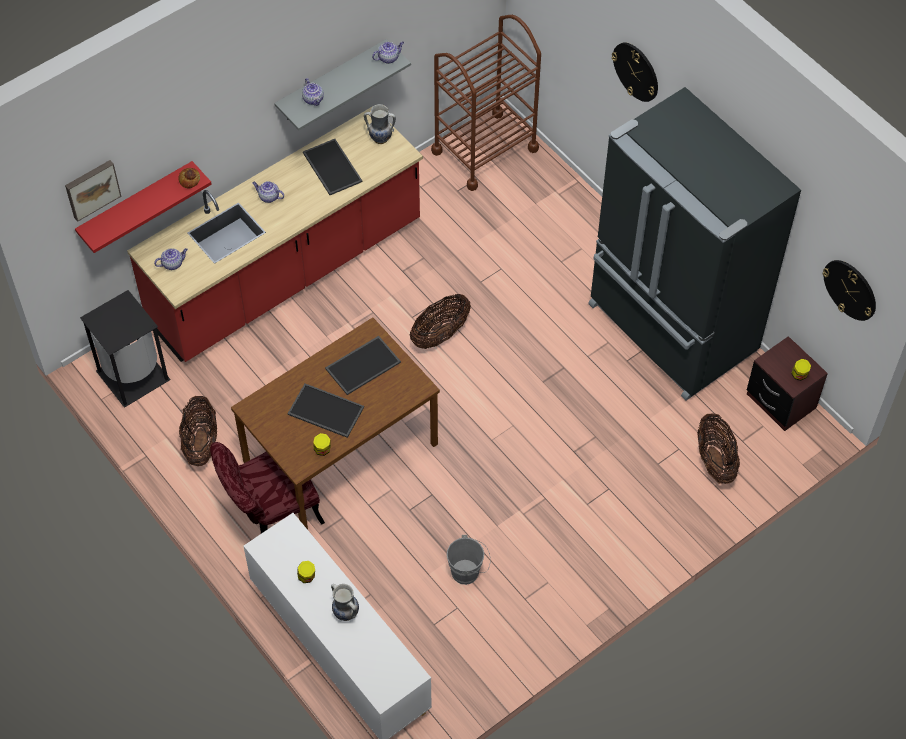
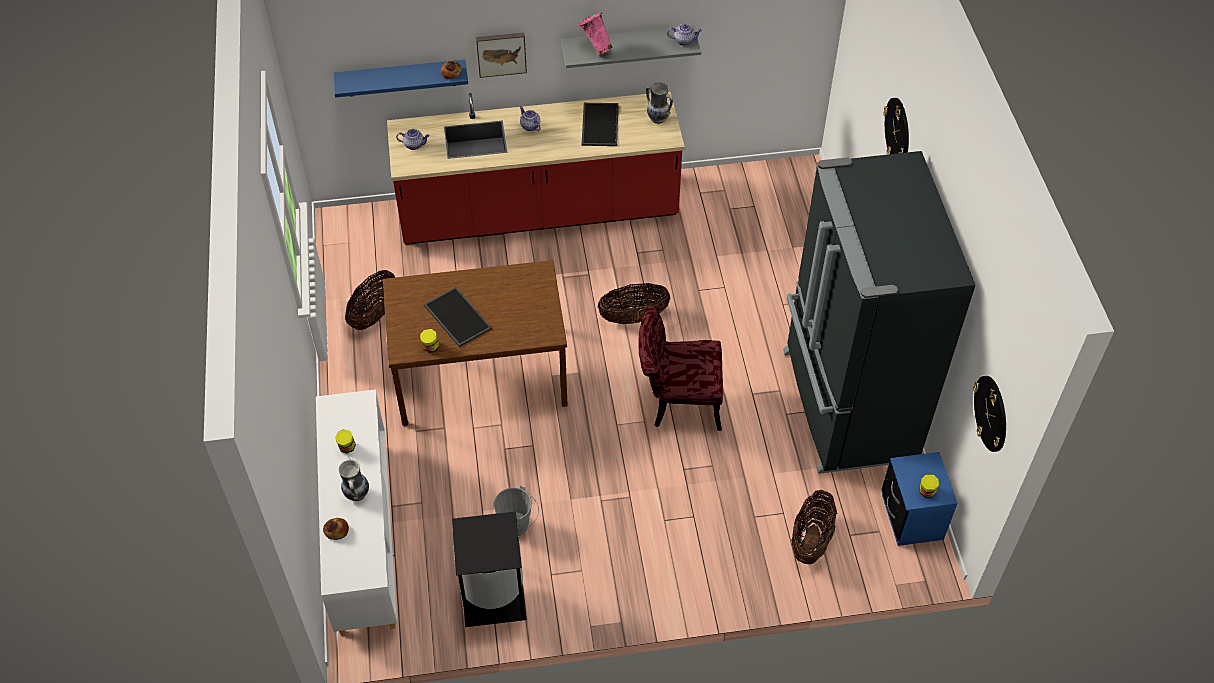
camera: 30 degrees right, 5 degrees down
(92, 188) = (354, 39): picture -> picture (501, 53)
(131, 375) = (359, 237): black trash can -> black trash can (492, 595)
(136, 204) = (401, 78): red shelf -> blue shelf
(270, 514) = (387, 396): red chair -> red chair (677, 401)
(313, 99) = (595, 48): teapot -> pink vase
(352, 654) = (336, 531): none -> bread
(363, 364) = (516, 294): tray -> none
(484, 150) = (776, 186): brown cart -> none
(780, 401) = (911, 517): brown nightstand -> blue nightstand

